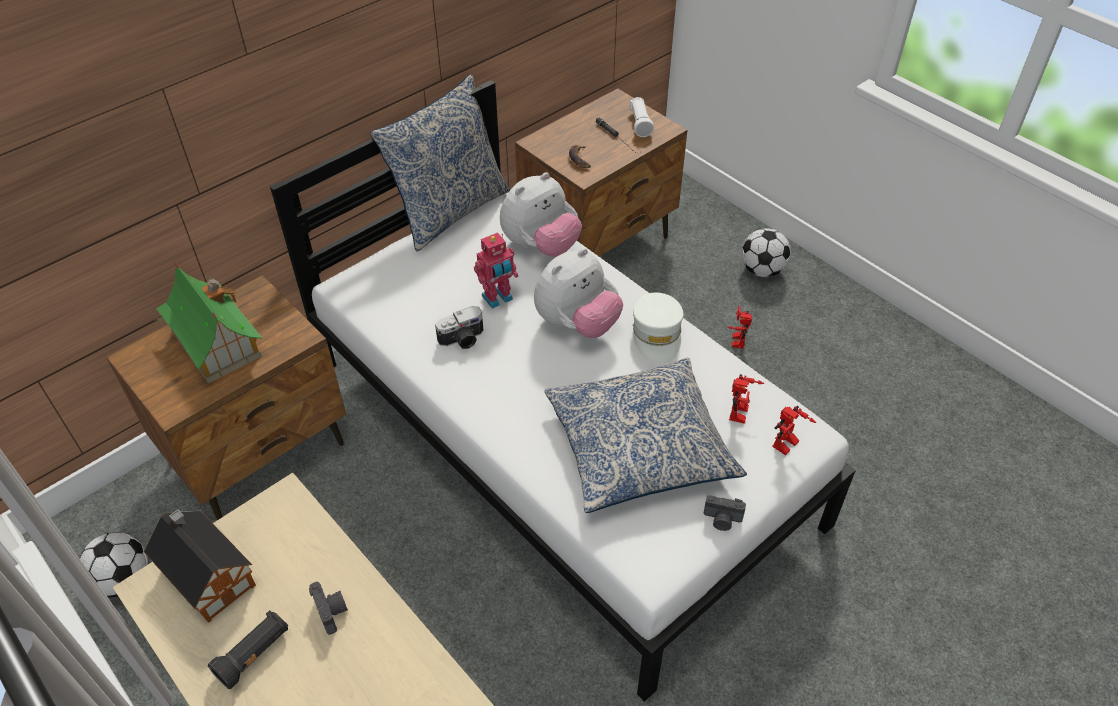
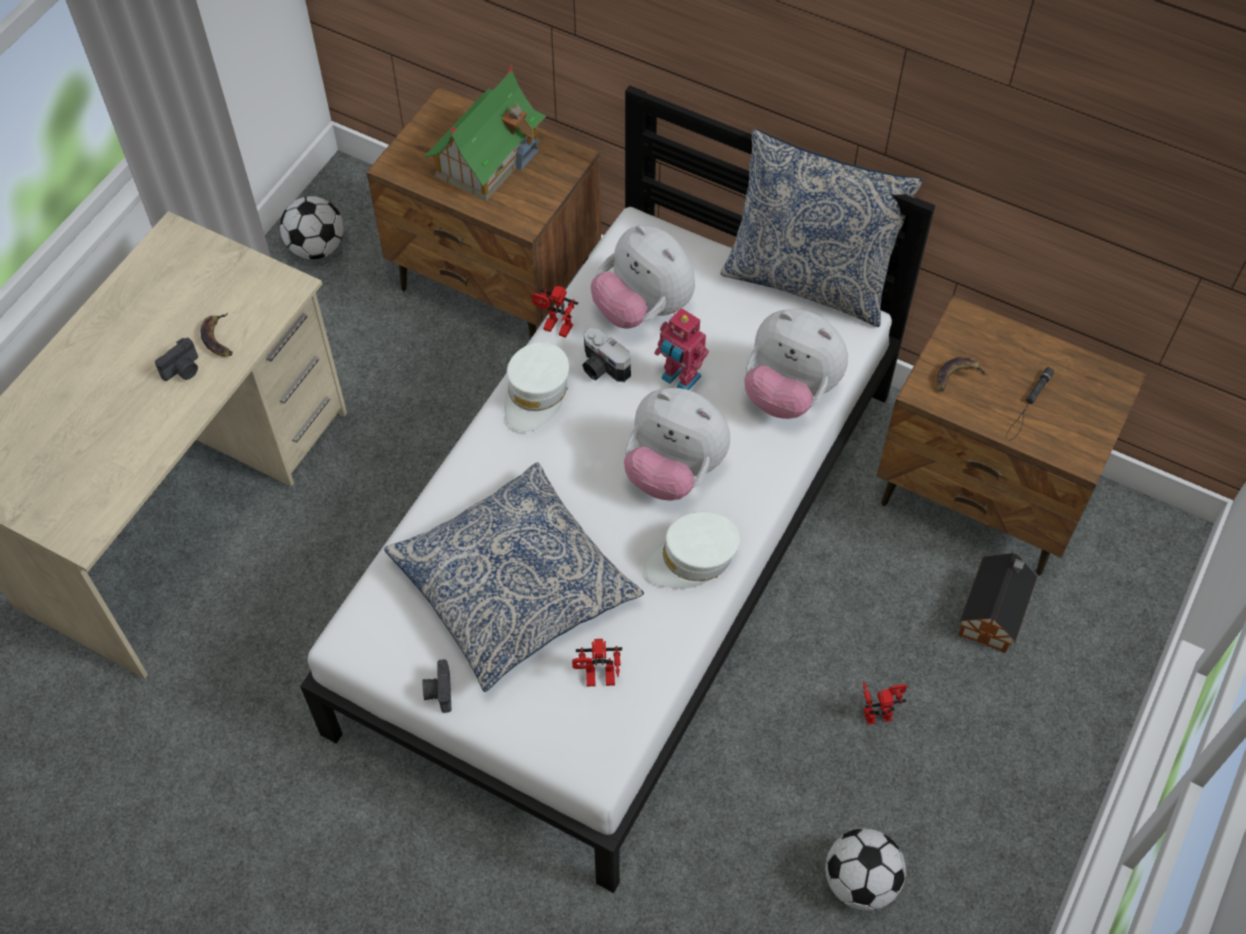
camera: 70 degrees right, 10 degrees up
(207, 574) = (196, 267): toy house -> toy house (994, 611)
(254, 655) = (129, 333): black flashlight -> none
(310, 571) = (218, 338): none -> banana
(420, 302) = (643, 309): none -> plush toy
(465, 385) = (536, 394): none -> white cap
(640, 124) = (1075, 423): white flashlight -> none
(762, 270) = (1036, 716): football -> football (860, 881)
(787, 447) = (567, 740): toy robot -> toy robot (554, 329)

